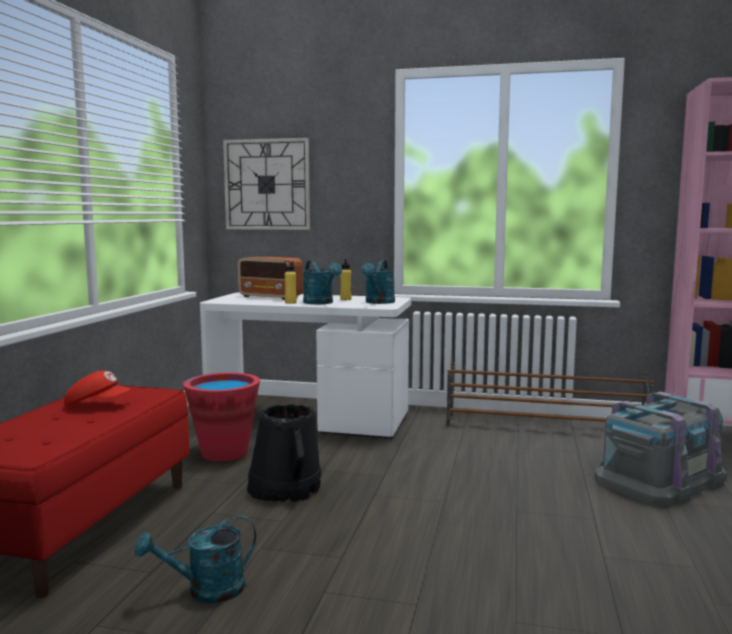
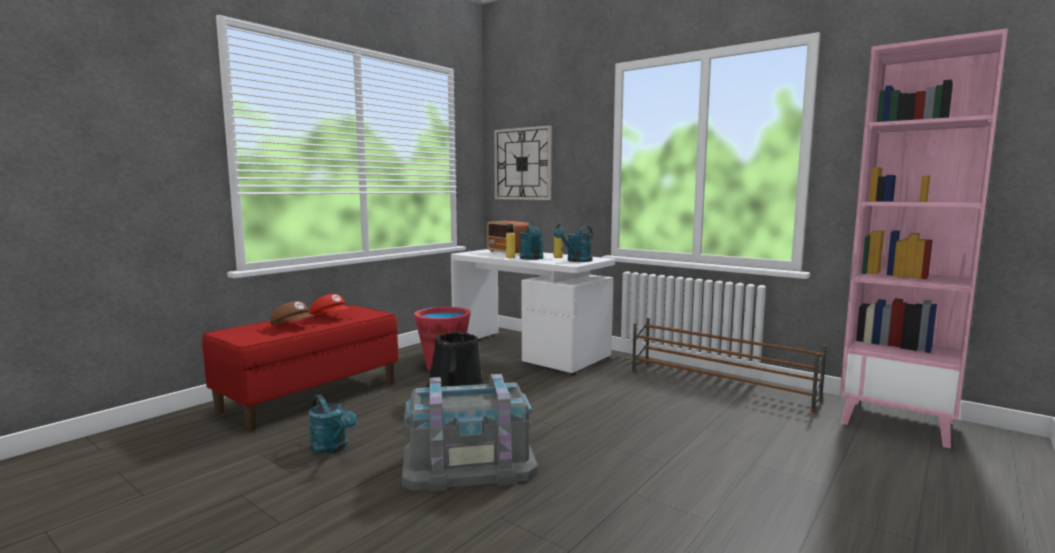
camera: 25 degrees right, 0 degrees up
(62, 424) = (293, 325): none -> brown cap
(206, 591) = (333, 448): turquoise watering can -> turquoise watering can turned 135 degrees counterclockwise
(659, 479) = (775, 445): grey storage box -> grey storage box (469, 464)

